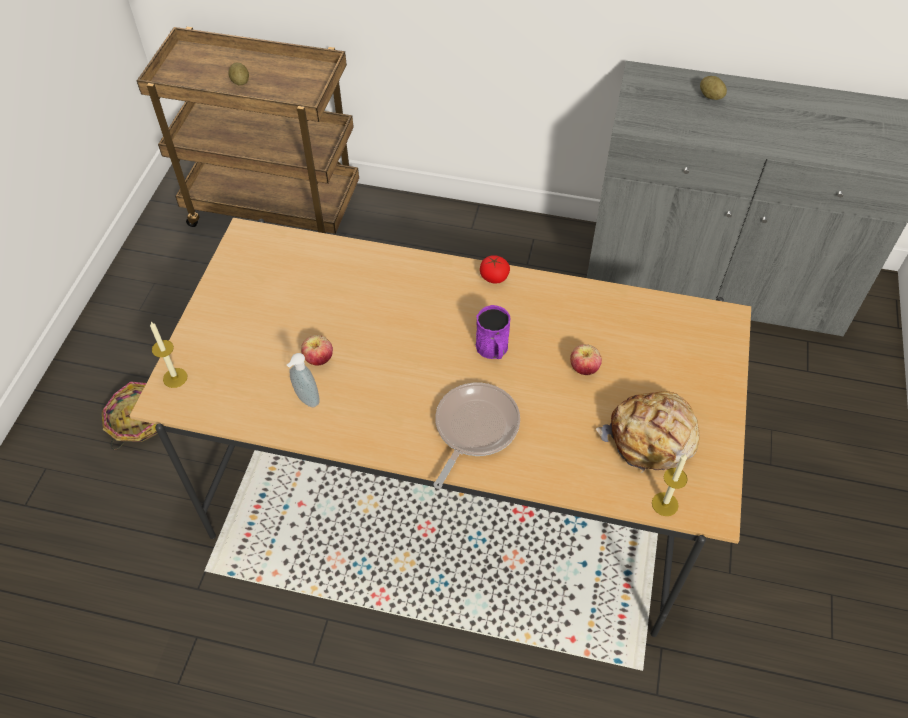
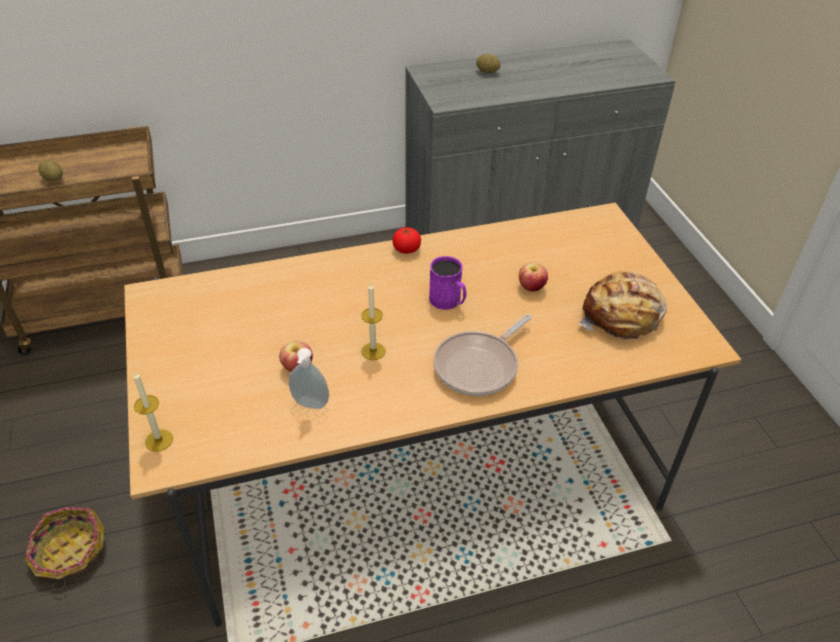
camera: 30 degrees left, 10 degrees down
(474, 429) = (479, 366): frying pan -> frying pan turned 135 degrees counterclockwise
(665, 504) = (670, 357): candle -> candle (373, 351)

